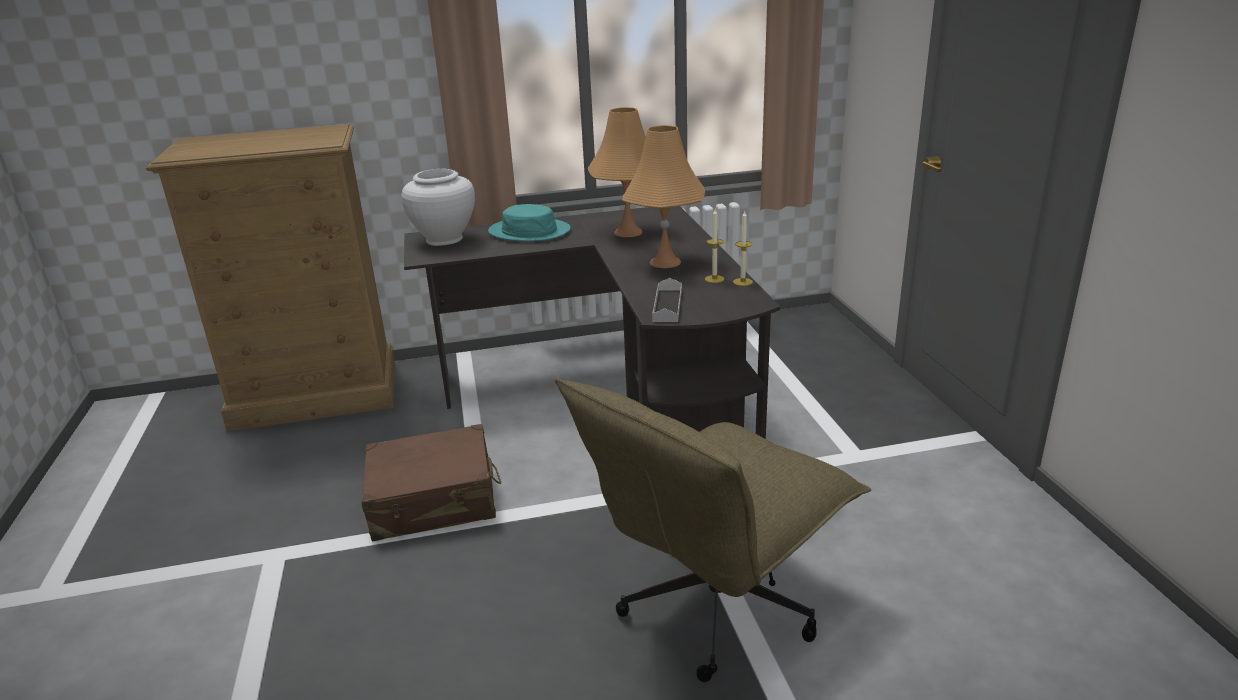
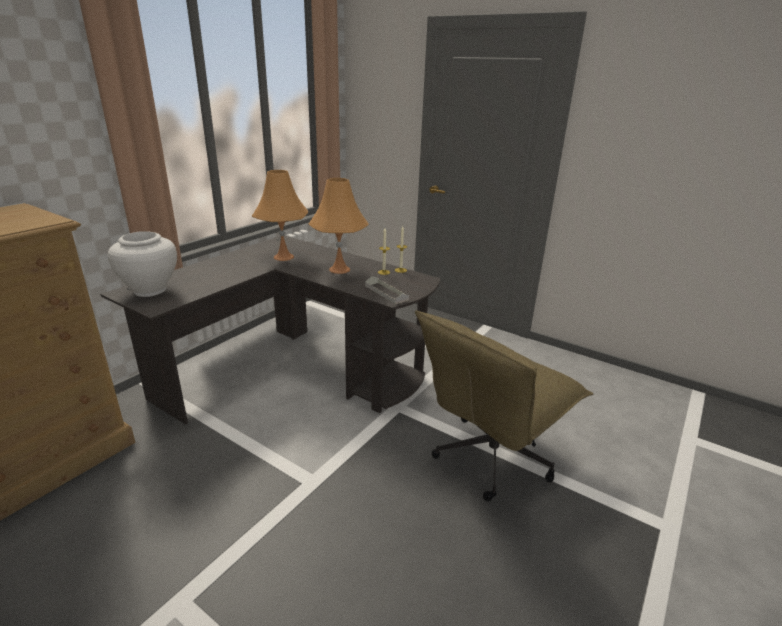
camera: 45 degrees left, 0 degrees up
(434, 501) = (261, 489): brown suitcase -> none
(529, 231) = (212, 270): turquoise hat -> none
(719, 604) = (493, 455): beige office chair -> beige office chair turned 45 degrees clockwise

